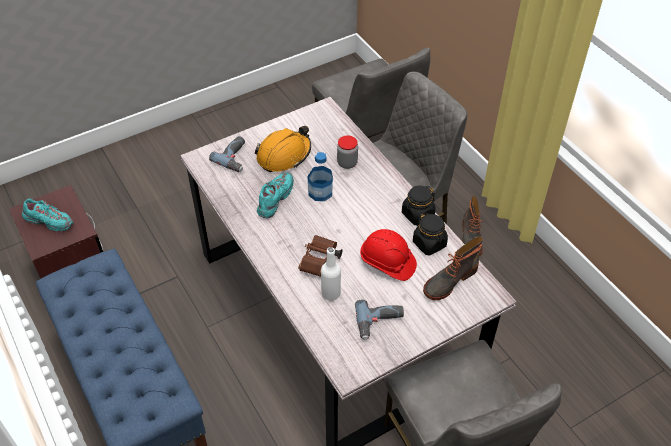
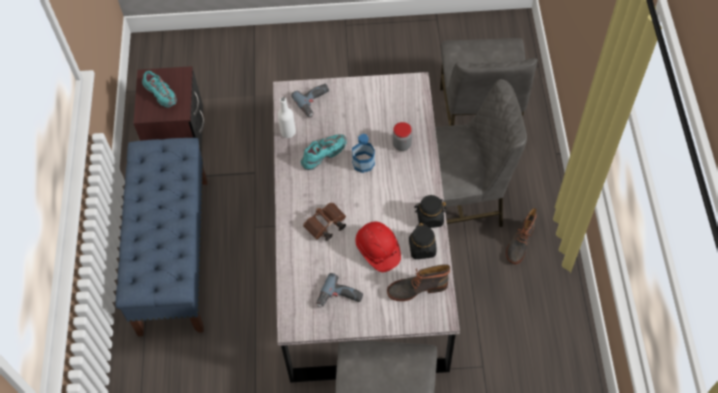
camera: 30 degrees right, 10 degrees up
(284, 155) = (354, 115): orange hard hat -> none
(331, 293) = (318, 256): white bottle -> white bottle (288, 132)

